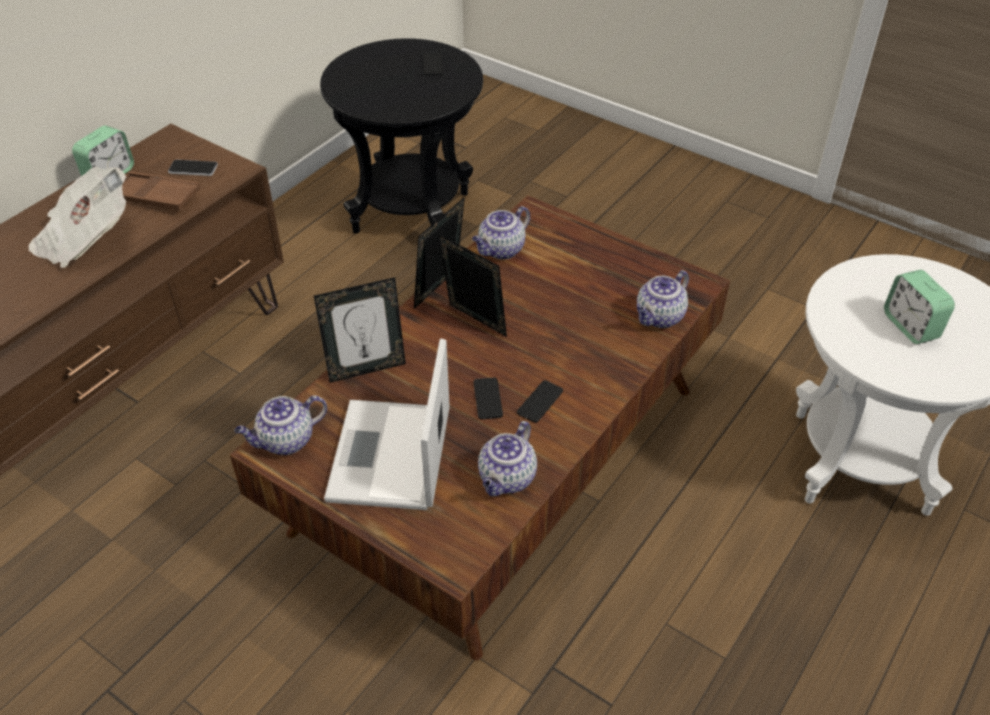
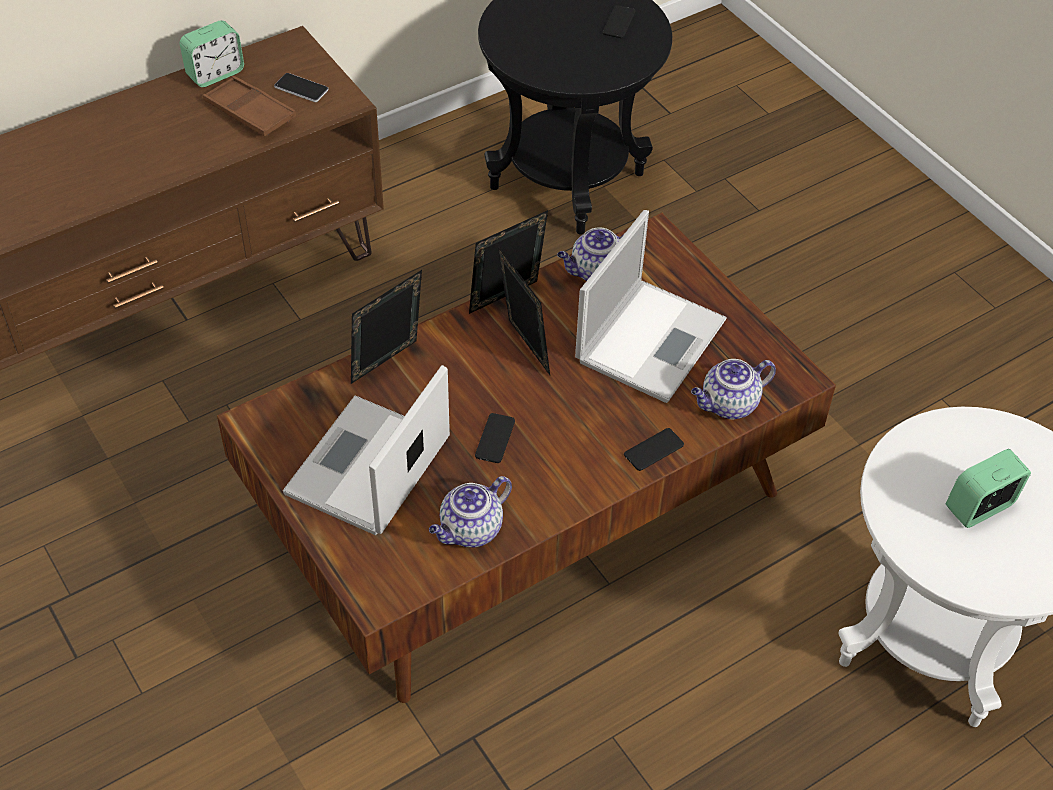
camera: 20 degrees right, 5 degrees up
(85, 239) = (163, 143): newspaper -> none
(285, 441) = (274, 419): teapot -> none
(366, 368) = (388, 366): picture frame -> picture frame turned 135 degrees clockwise
(540, 402) = (547, 459): phone -> phone (653, 450)
(572, 286) = (651, 338): none -> laptop
(910, 326) = (979, 507): alarm clock -> alarm clock turned 60 degrees clockwise

